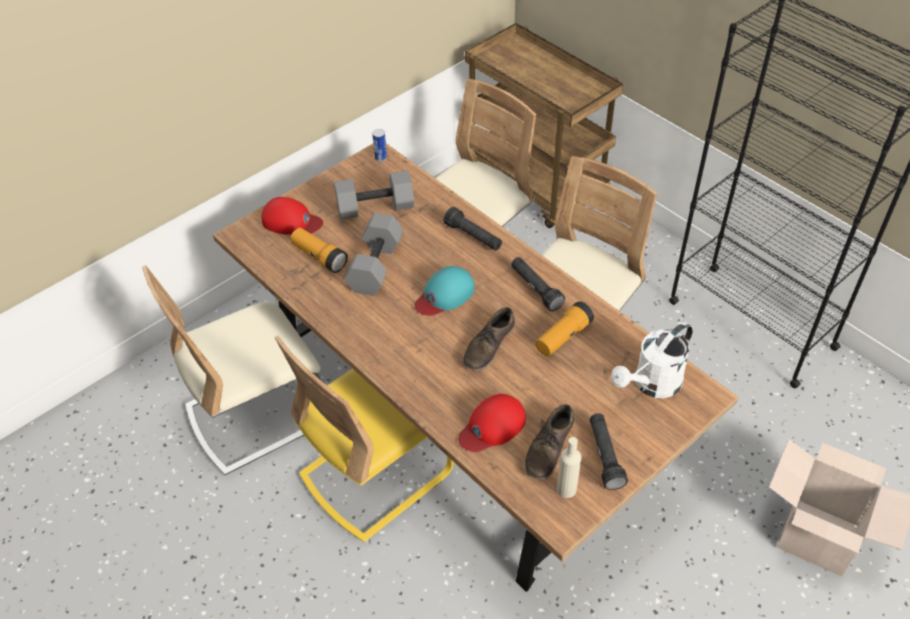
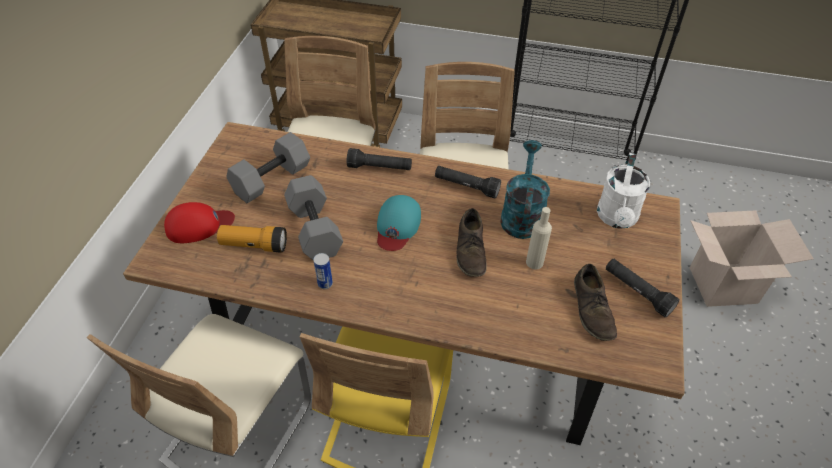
camera: 35 degrees left, 0 degrees up
(380, 158) = (241, 136): can -> can (325, 283)
(492, 426) = (534, 316): red cap -> none
(563, 337) = (521, 215): flashlight -> turquoise watering can
(566, 489) = (636, 335): beige bottle -> beige bottle (534, 262)

